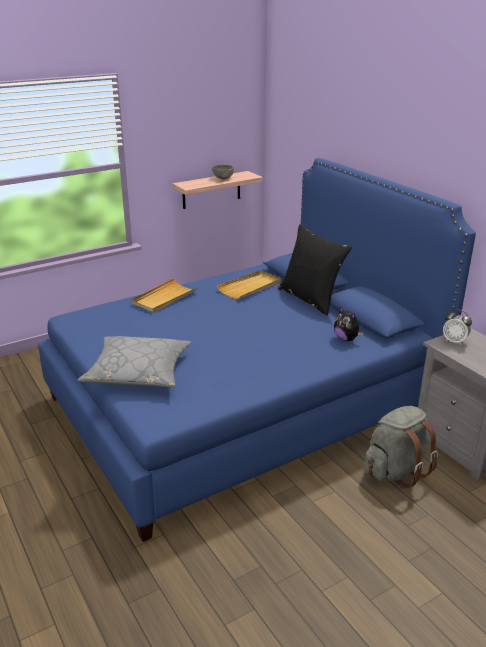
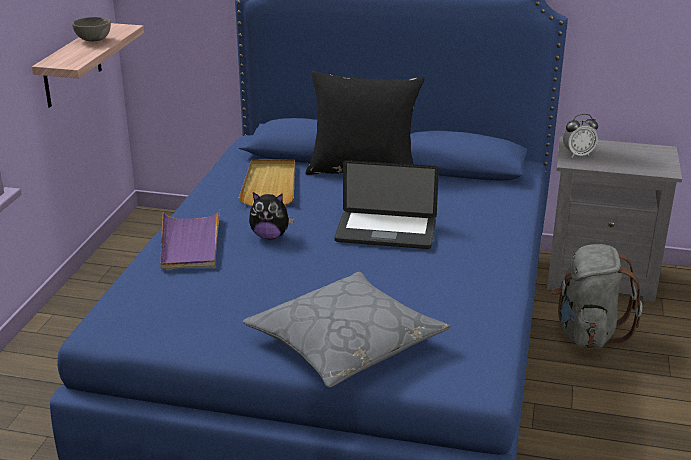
camera: 45 degrees left, 0 degrees up
(164, 298) = (190, 243): beige tray -> purple tray
(257, 333) = (385, 232): none -> laptop
(346, 339) = (479, 197): plush toy -> plush toy (270, 236)

